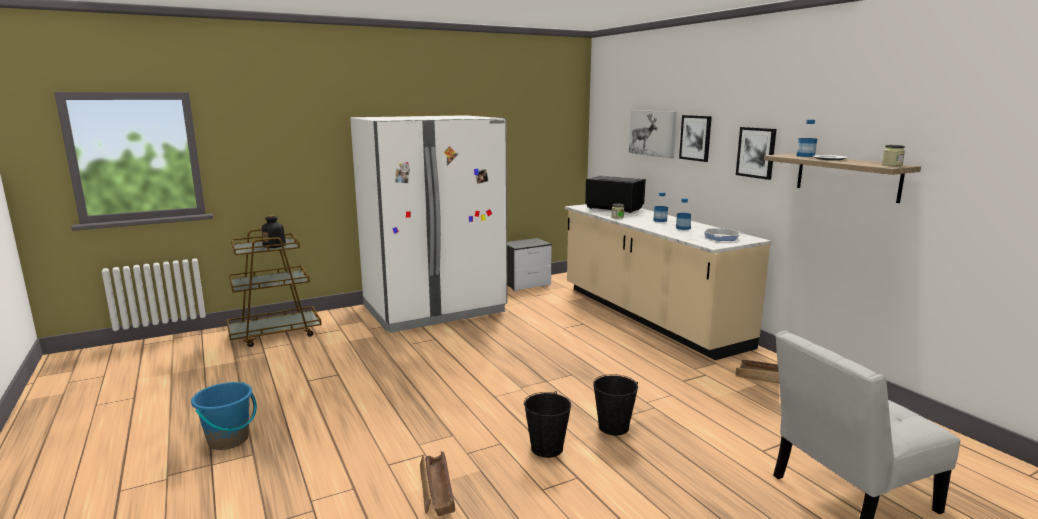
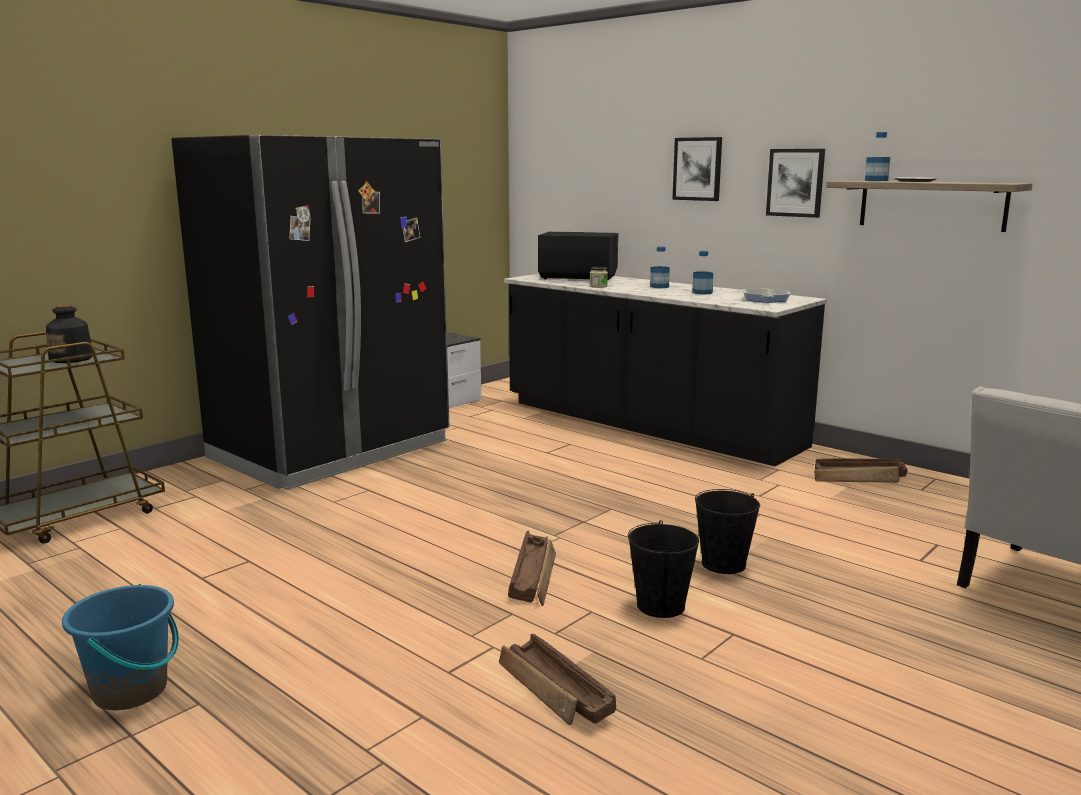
camera: 20 degrees left, 0 degrees up
(434, 309) = (331, 450): white fridge -> black fridge
(484, 413) = (533, 576): none -> crate
(648, 316) = (648, 425): beige counter -> black counter
(653, 133) = (625, 166): picture -> none
(891, 165) = (1002, 182): jar -> none

